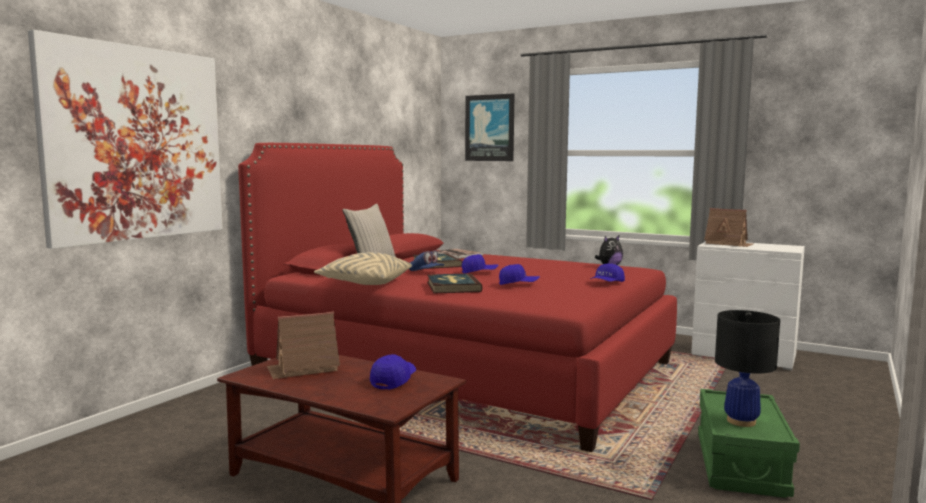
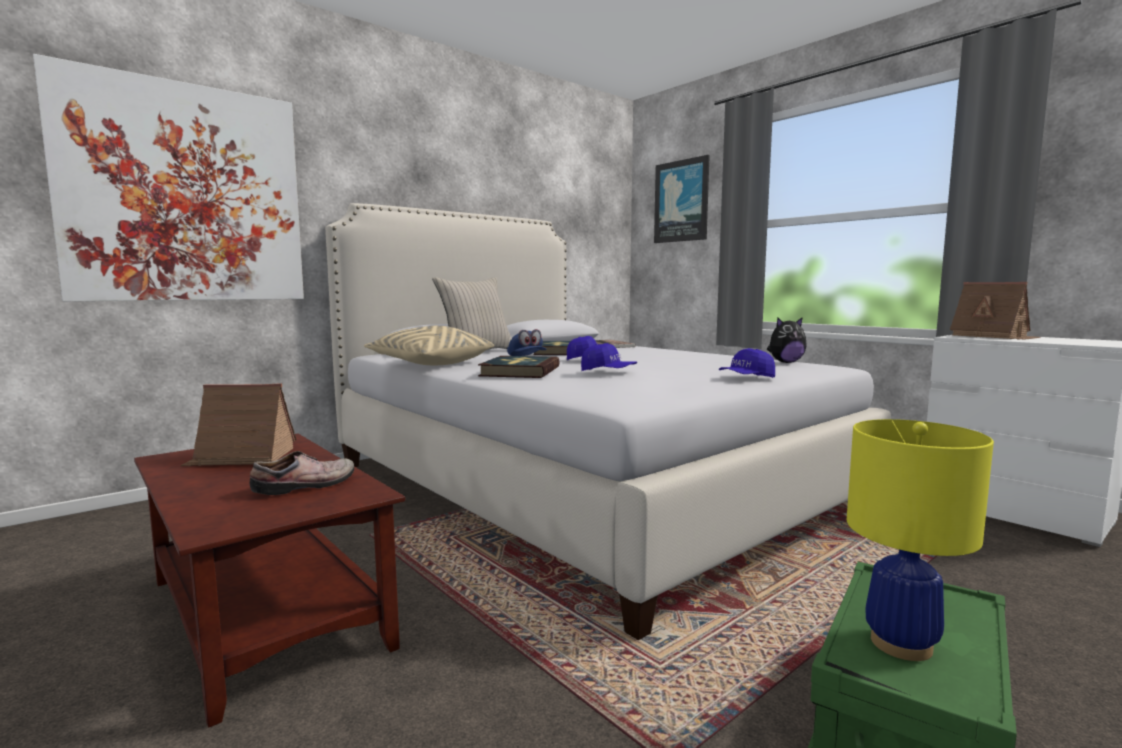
camera: 20 degrees right, 0 degrees up
(393, 381) = (307, 486): blue cap -> shoe
(465, 368) = (579, 485): red bed -> white bed
(741, 421) = (900, 644): black table lamp -> yellow table lamp

